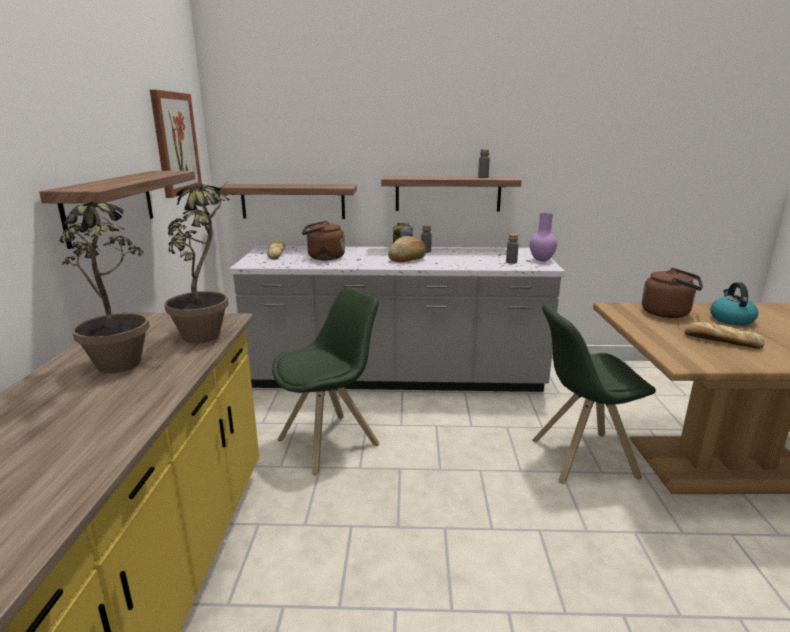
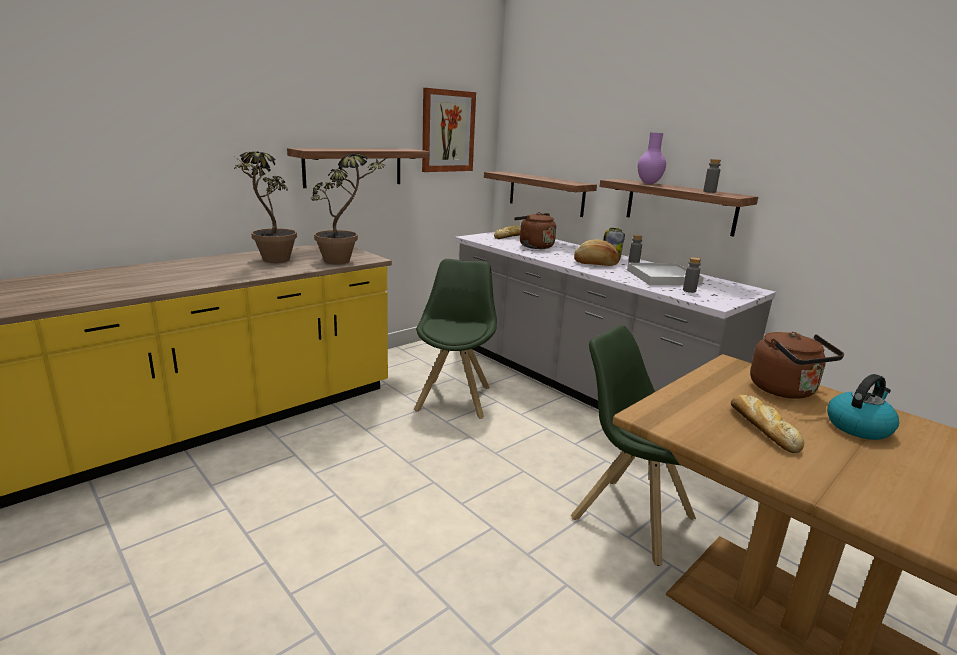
camera: 45 degrees right, 0 degrees up
(329, 442) = (454, 398): green chair -> green chair turned 90 degrees counterclockwise
(472, 257) = (663, 277): none -> white tray
(541, 260) = (729, 298): purple vase -> purple vase (649, 183)

